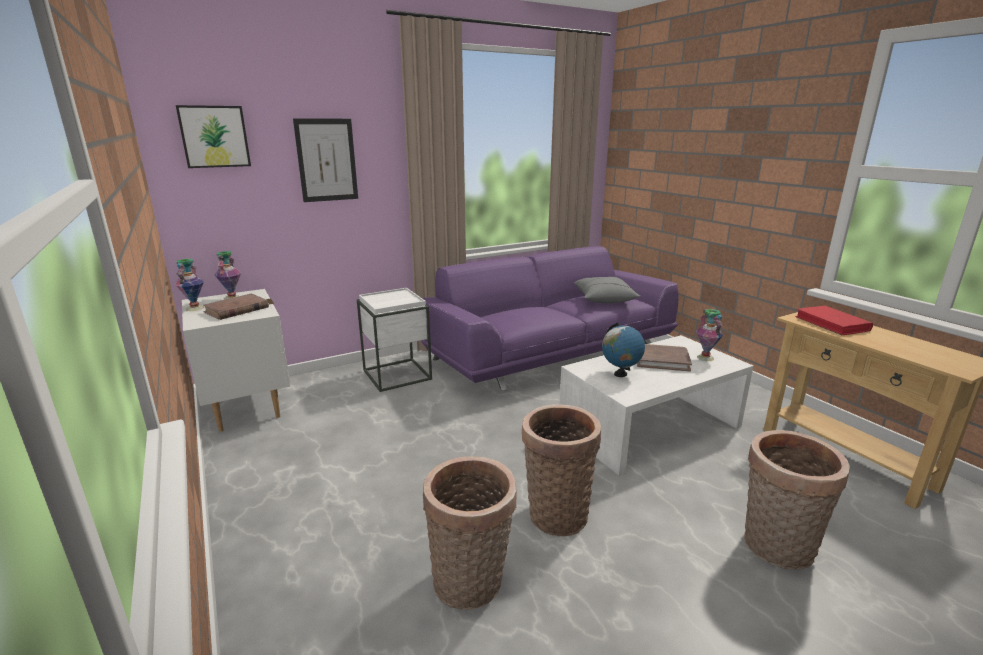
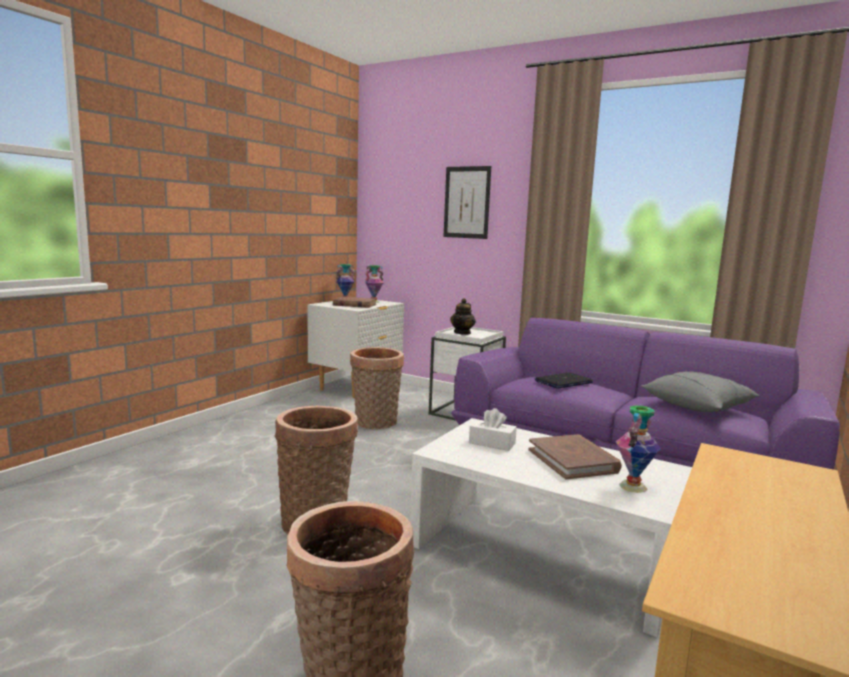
camera: 60 degrees right, 10 degrees down
(214, 136) = (395, 181): picture -> none
(387, 301) = (462, 333): none -> teapot
(472, 583) = (204, 503): basket -> basket (375, 424)
(530, 313) = (563, 382): none -> laptop
(620, 374) = (492, 443): globe -> white tissue box
(832, 324) = (760, 481): red book -> none

